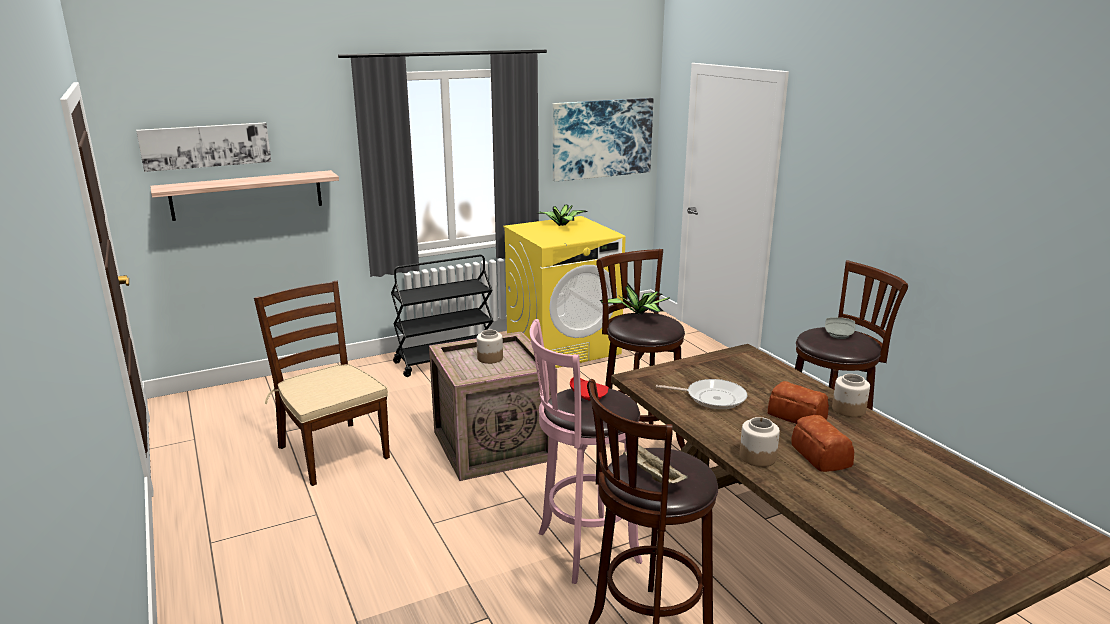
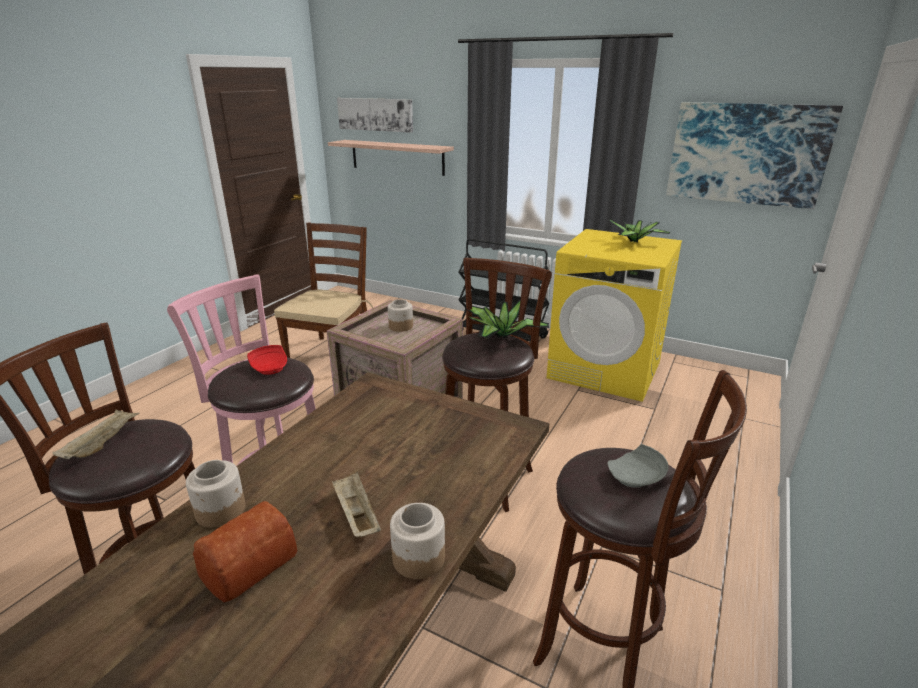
camera: 55 degrees right, 5 degrees up
(712, 398) = (361, 439): frying pan -> none
(797, 417) = (356, 515): bread -> beige tray

